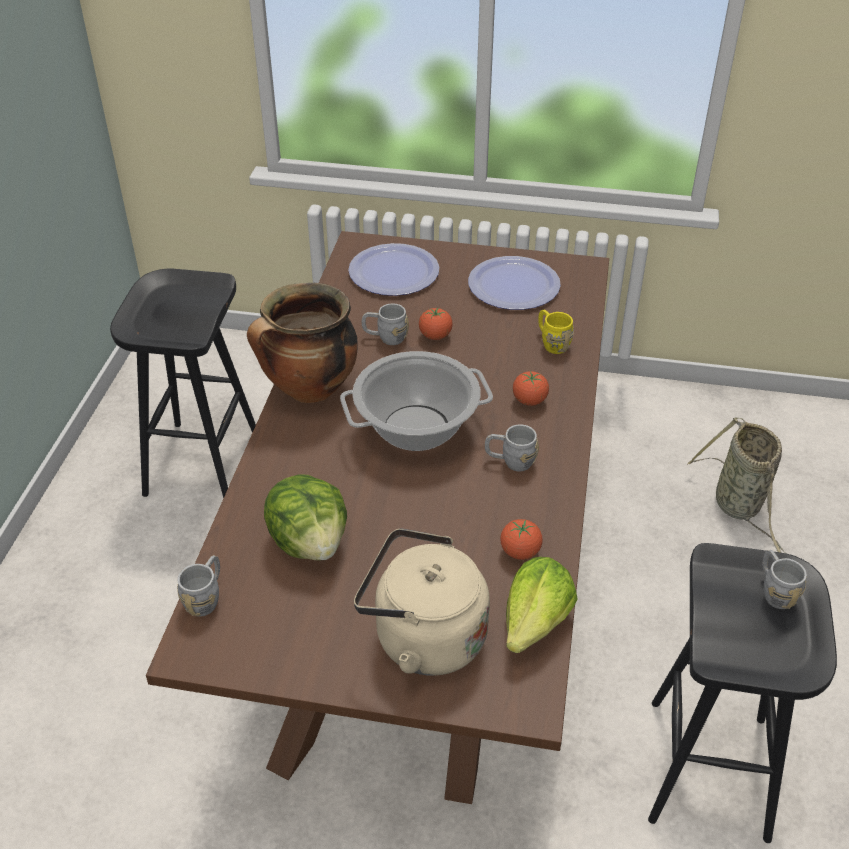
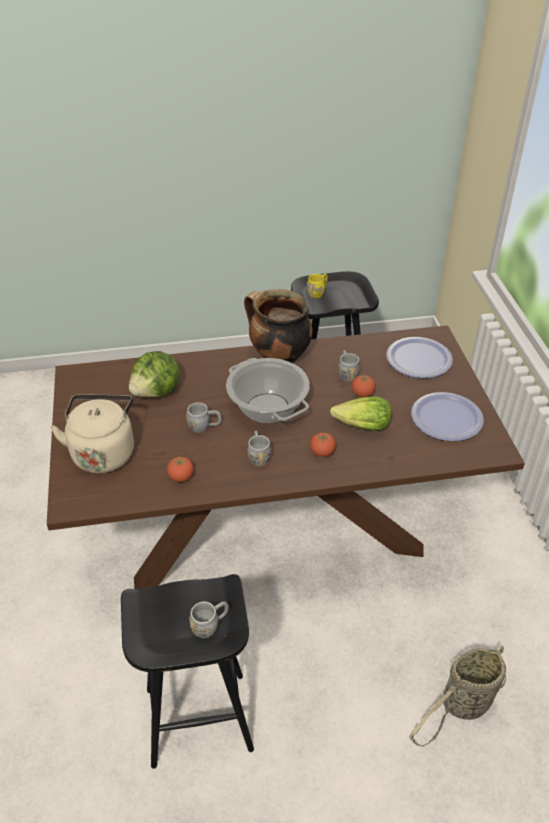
camera: 70 degrees right, 0 degrees up
(206, 597) = (107, 369): grey mug -> grey mug (204, 427)
(535, 622) = (128, 496): lettuce -> lettuce (363, 426)
(551, 343) = (392, 451): yellow mug -> yellow mug (318, 292)

